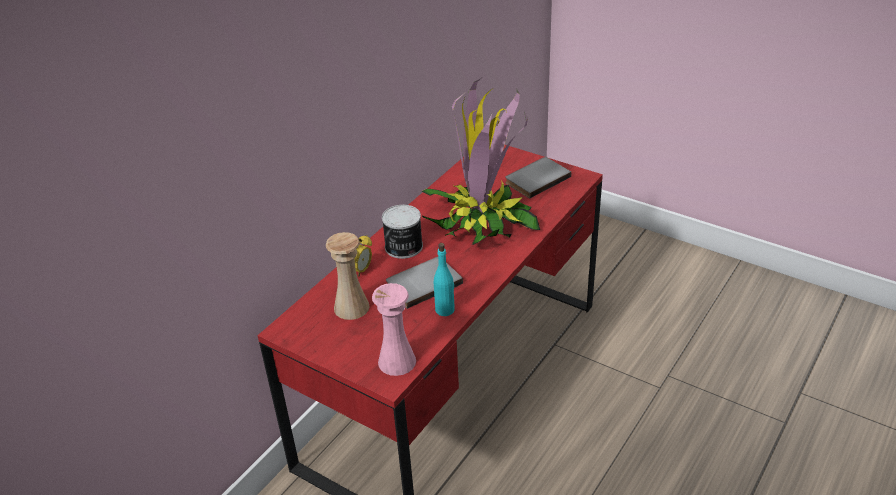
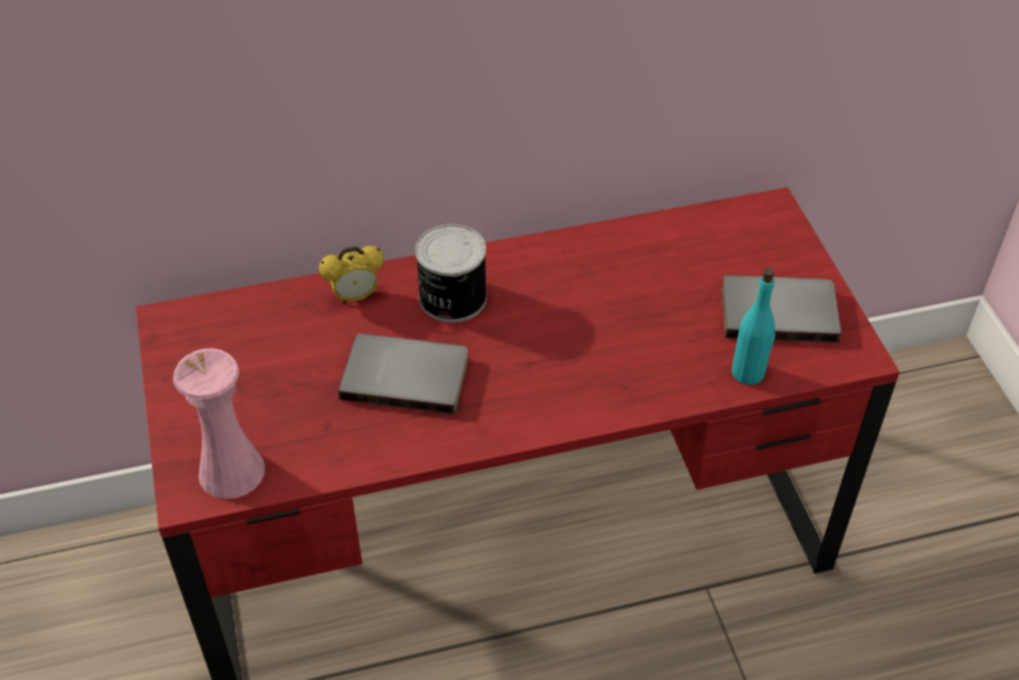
camera: 40 degrees right, 10 degrees up
(351, 307) = (279, 346): beige vase -> none
(445, 310) = (383, 438): turquoise bottle -> turquoise bottle (748, 372)
(481, 222) = (604, 331): potted plant -> none

